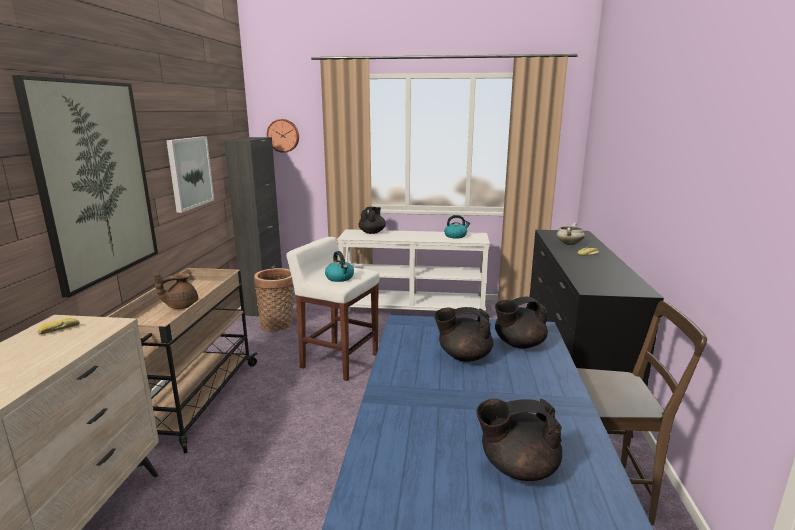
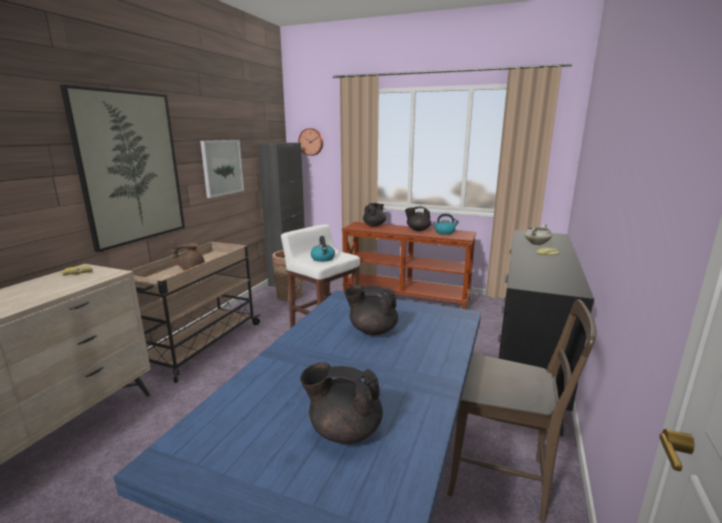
camera: 15 degrees right, 0 degrees up
(413, 311) = (406, 296): white console table -> brown console table
(518, 344) = (430, 326): black teapot -> black teapot (417, 230)

